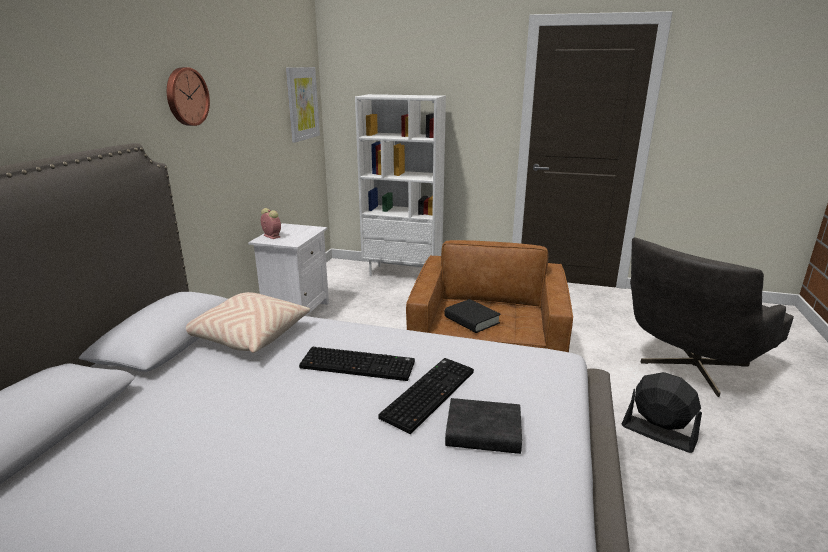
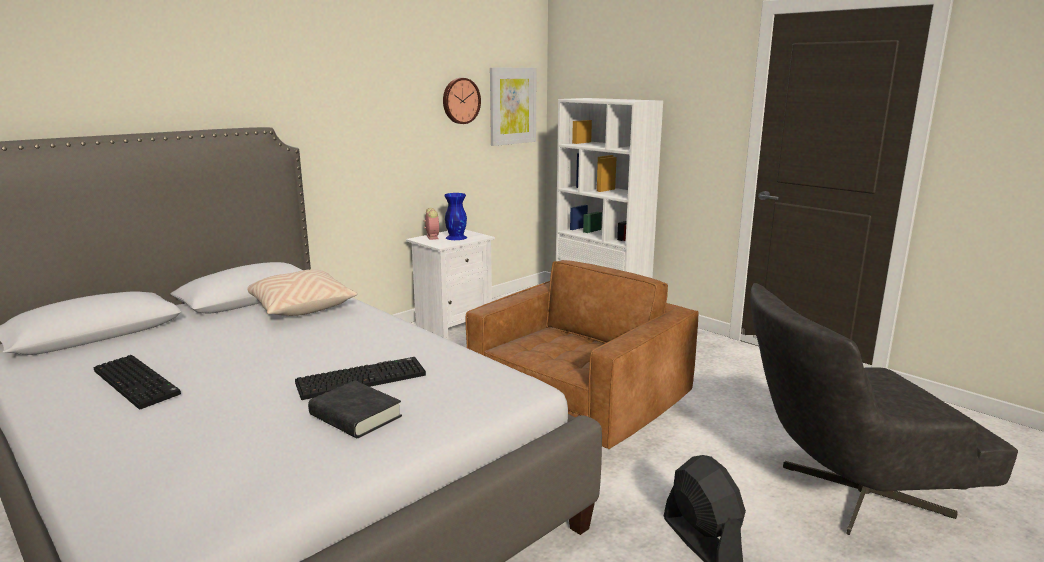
camera: 30 degrees right, 5 degrees down
(186, 97) = (346, 91): wall clock -> wall clock (460, 101)
(294, 233) = (456, 237): none -> blue vase
(359, 364) = (345, 345): keyboard -> keyboard (138, 382)
(471, 320) = (540, 348): black book -> none

